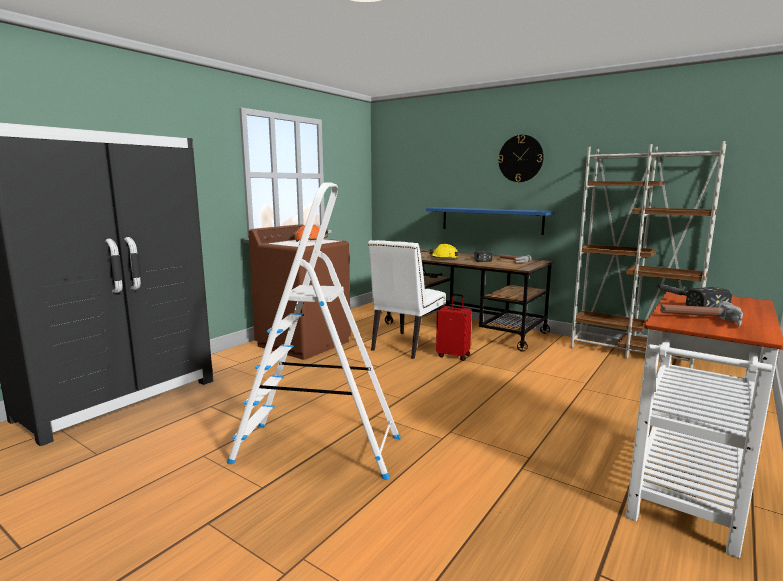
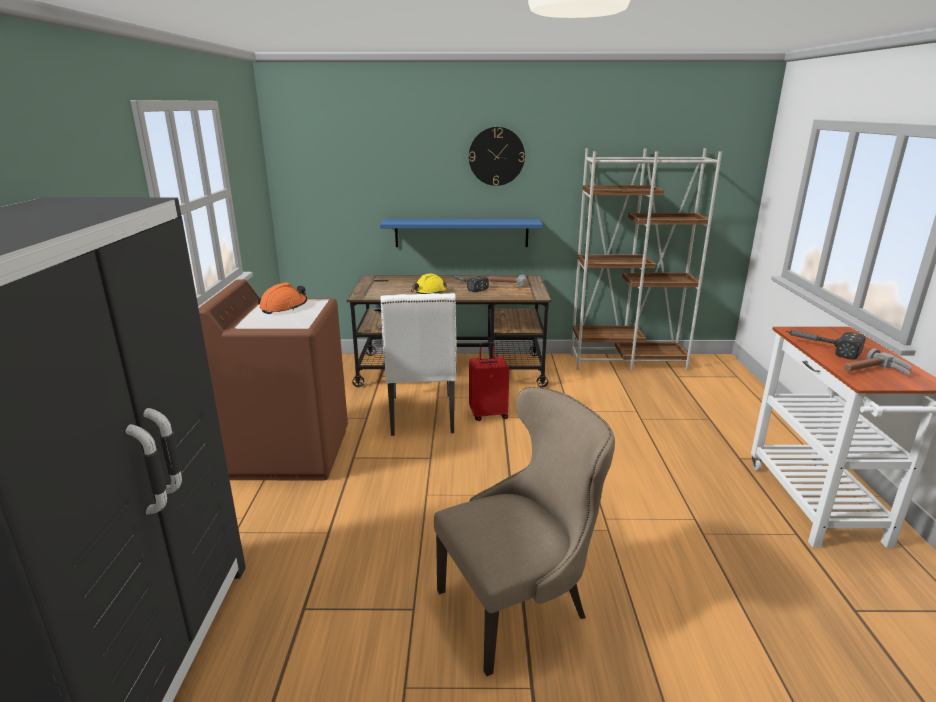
camera: 35 degrees left, 10 degrees up
(316, 450) = (518, 606): white step ladder -> beige chair

